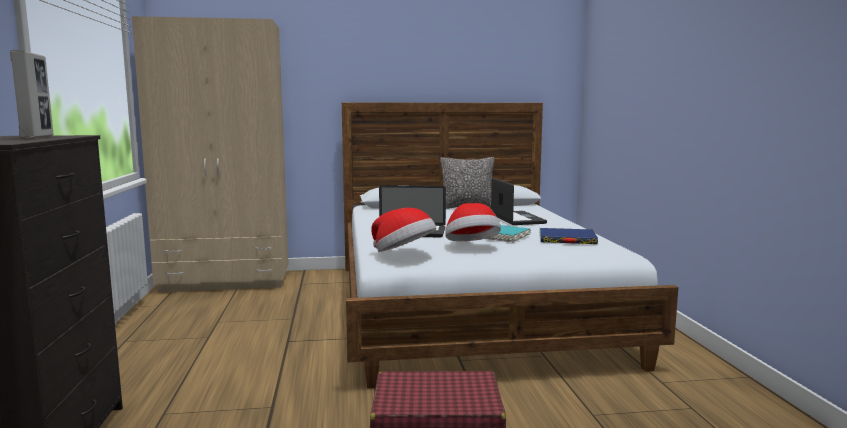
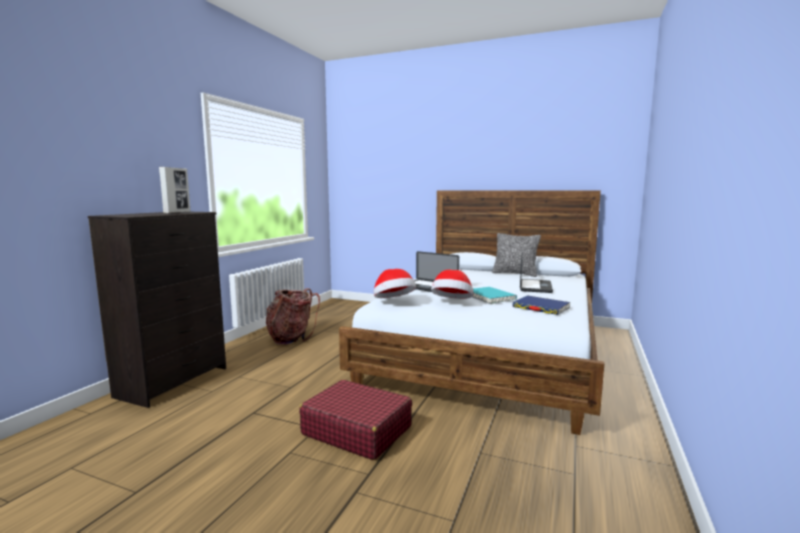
camera: 30 degrees right, 0 degrees up
(177, 341) = (291, 338): none -> backpack
(226, 282) = (356, 307): beige wardrobe -> none

